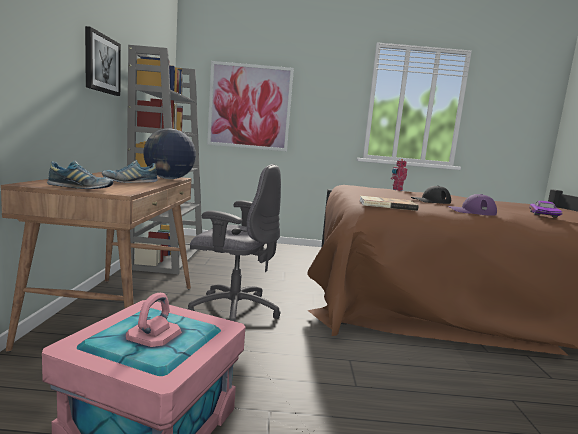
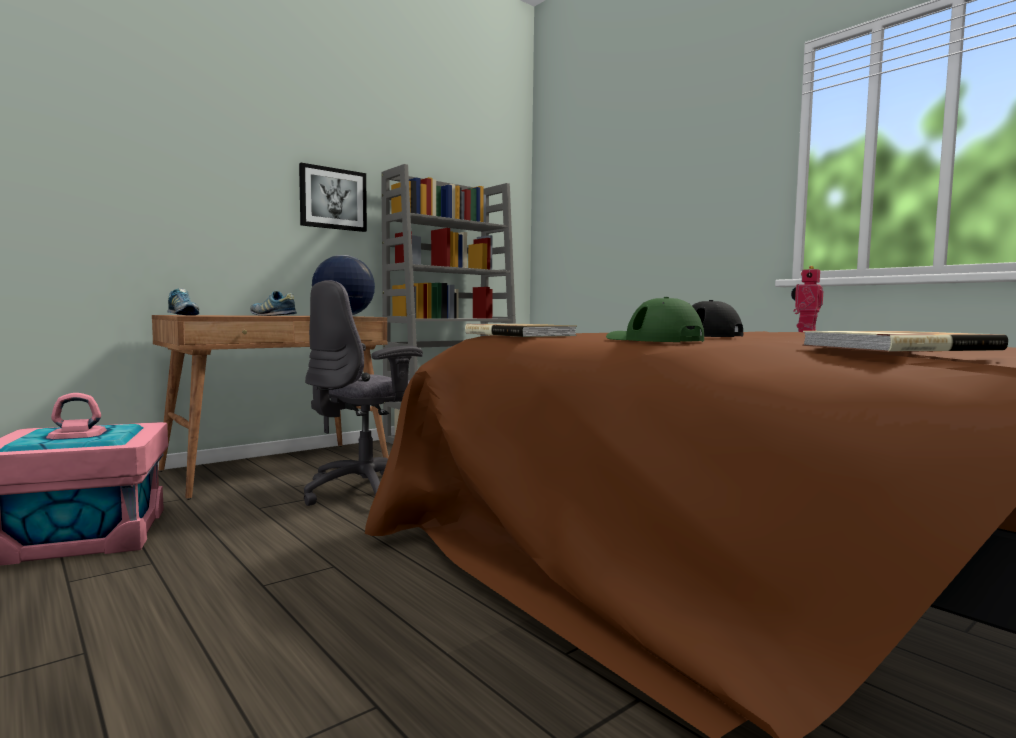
camera: 50 degrees right, 5 degrees down
(233, 311) = (367, 491): grey office chair -> grey office chair turned 75 degrees clockwise
(249, 107) = (609, 221): picture -> none
(471, 212) = (653, 340): purple cap -> green cap
(542, 214) = (895, 347): purple toy car -> book

